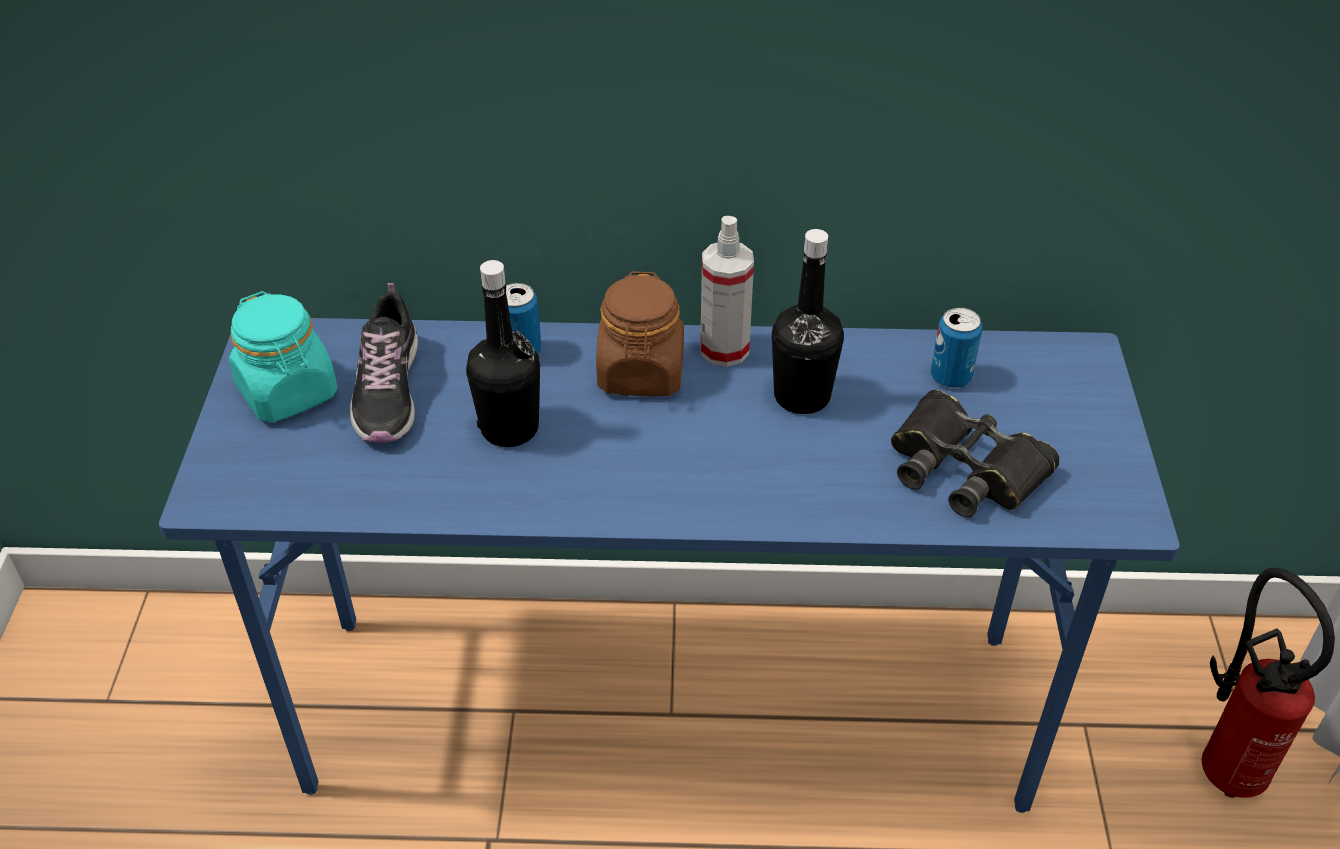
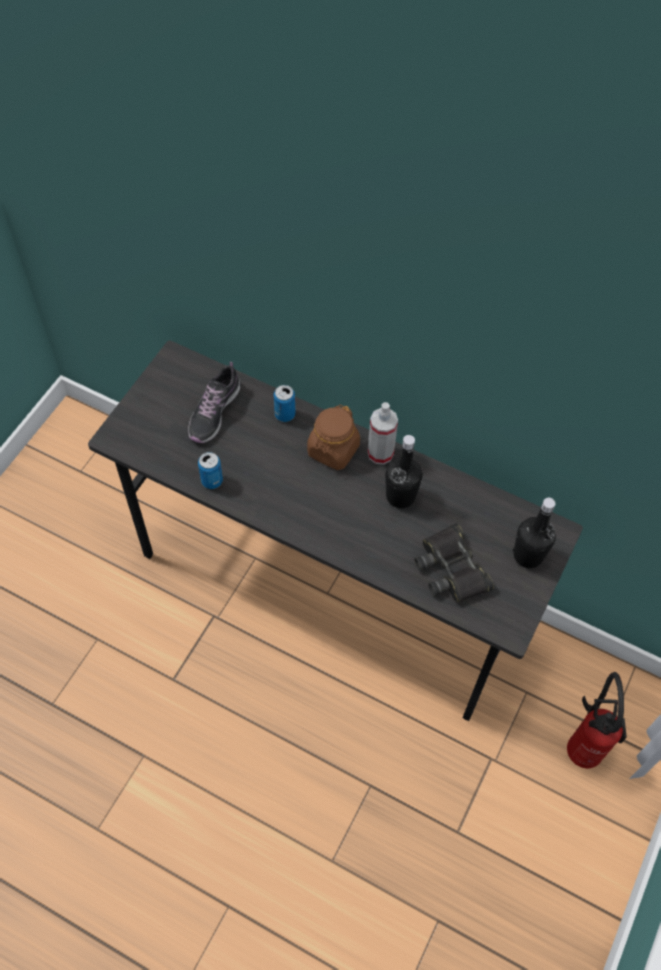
camera: 25 degrees right, 15 degrees up
(288, 392) = (171, 394): turquoise jar -> none
(510, 428) = (257, 456): black bottle -> black bottle (528, 555)
(670, 709) = (328, 591): blue desk -> grey desk
(950, 377) = (480, 516): can -> can (212, 481)

